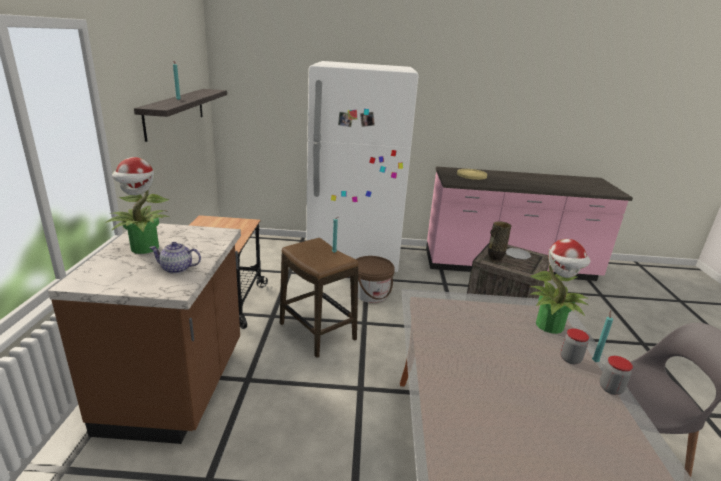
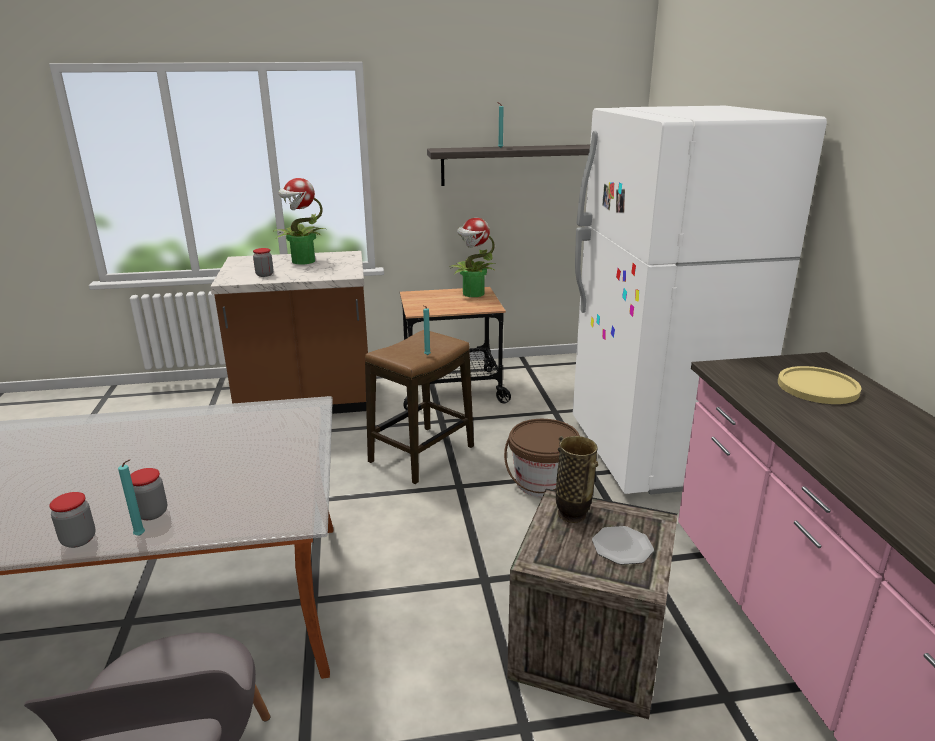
camera: 80 degrees right, 0 degrees up
(177, 269) = (264, 275): teapot -> jar
(550, 326) = (237, 504): potted plant -> potted plant (472, 294)

